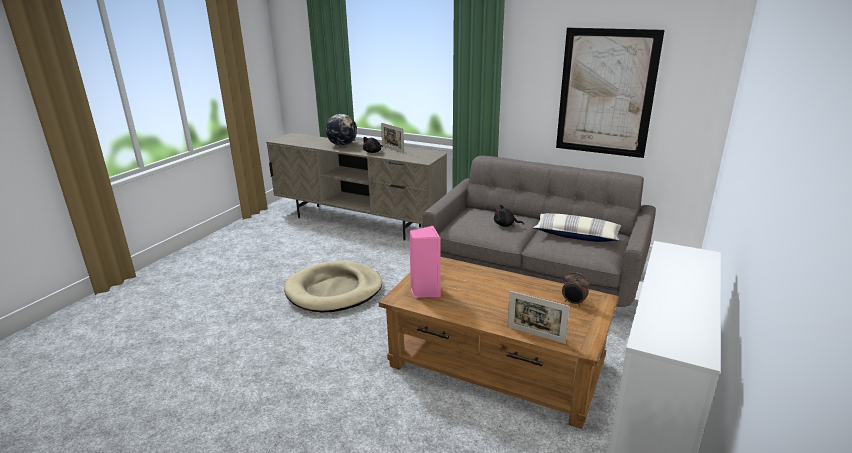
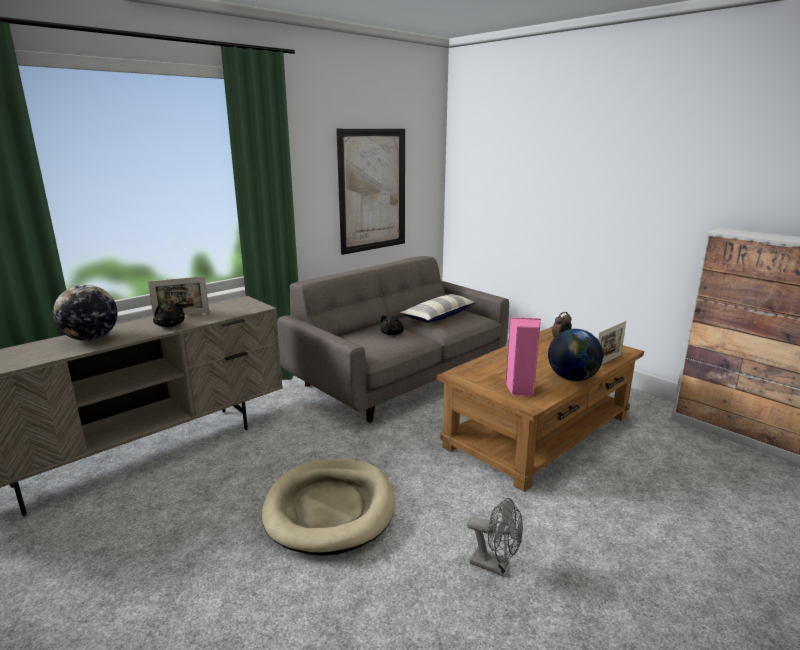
camera: 70 degrees left, 5 degrees down
(299, 363) = (495, 565): none -> grey fan
(469, 315) = (572, 378): none -> globe

